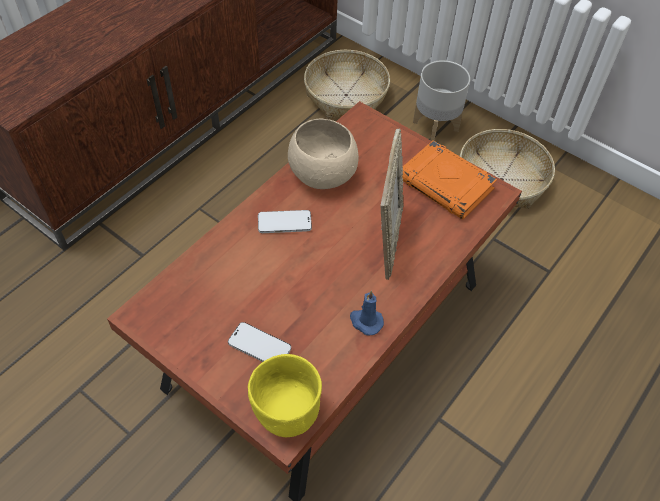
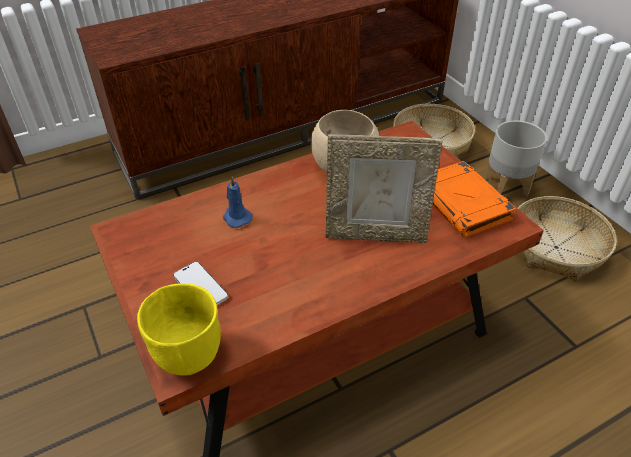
camera: 25 degrees right, 10 degrees down
(284, 223) = (286, 195): phone -> none
(365, 321) = (313, 298): blue candle -> blue candle (236, 217)
(387, 240) = (376, 234): picture frame -> picture frame turned 60 degrees clockwise

